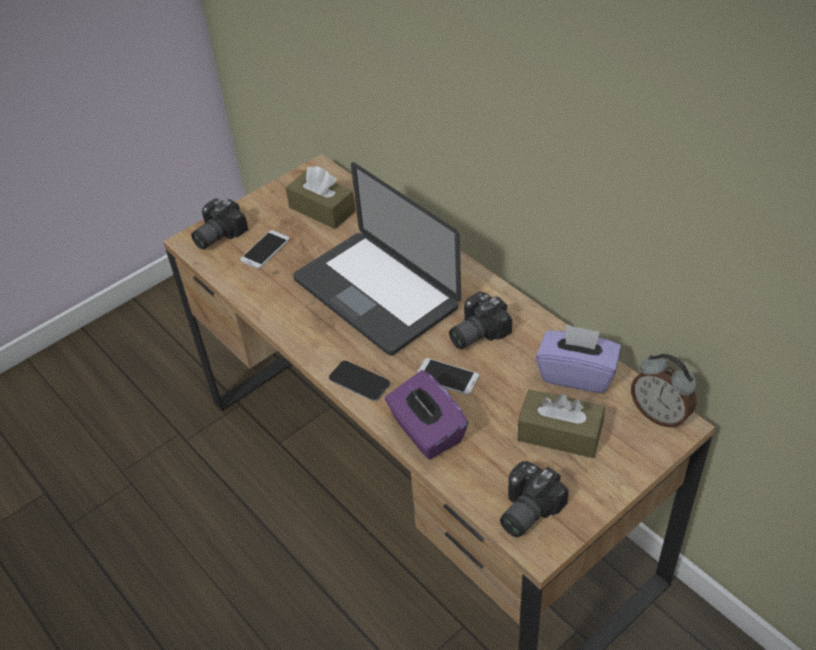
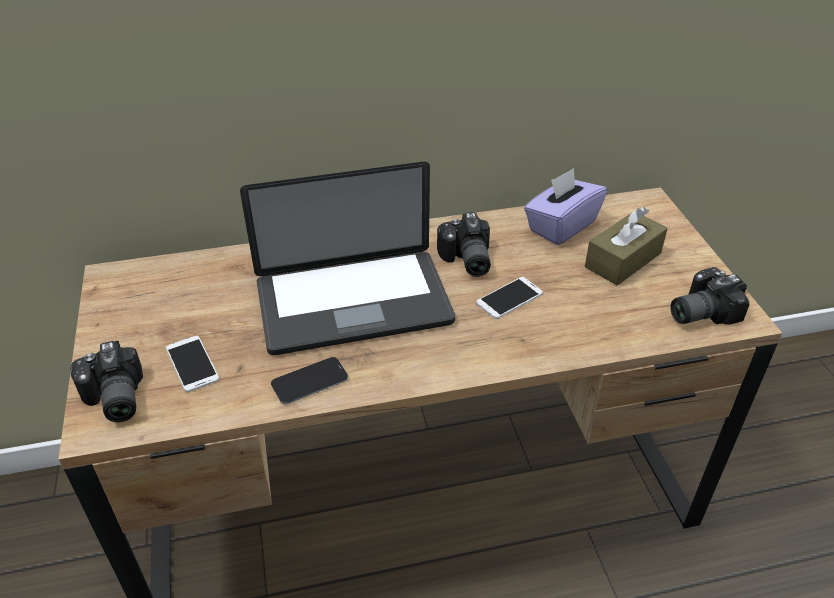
camera: 65 degrees left, 5 degrees down
(322, 209) = (179, 296): brown tissue box -> none
(359, 382) = (470, 359): phone -> phone (310, 382)
(426, 431) = (571, 337): purple tissue box -> none
(524, 509) = (698, 311): camera -> camera turned 90 degrees clockwise
(660, 414) = (633, 205): alarm clock -> none

